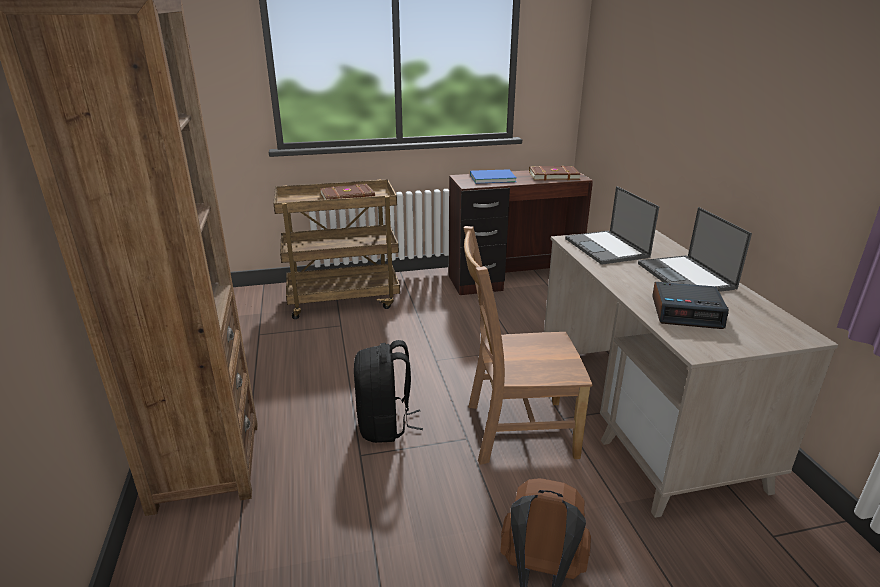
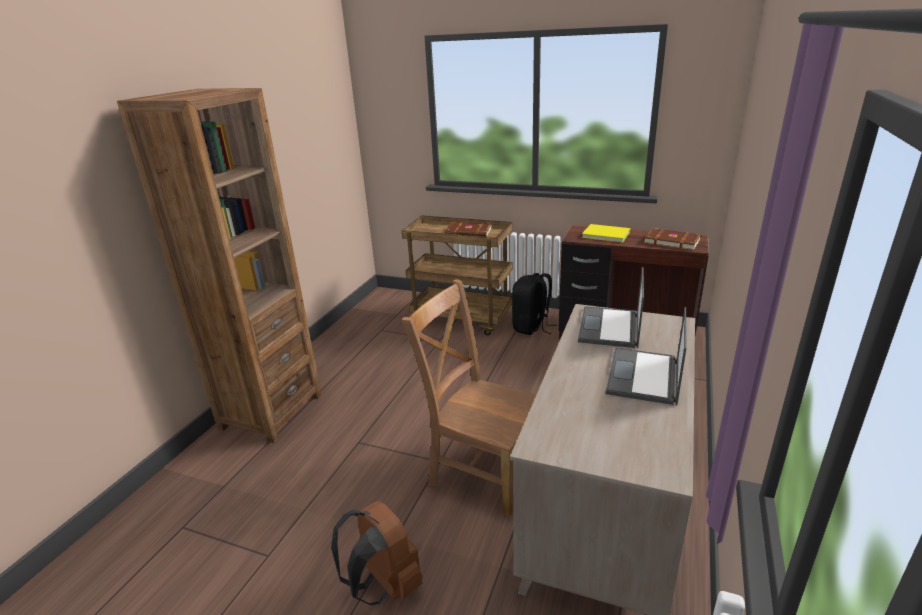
camera: 35 degrees right, 0 degrees up
(385, 425) = (395, 427): black backpack -> black backpack (531, 327)
(491, 178) = (605, 234): blue book -> yellow book
(687, 312) = (584, 410): alarm clock -> none

